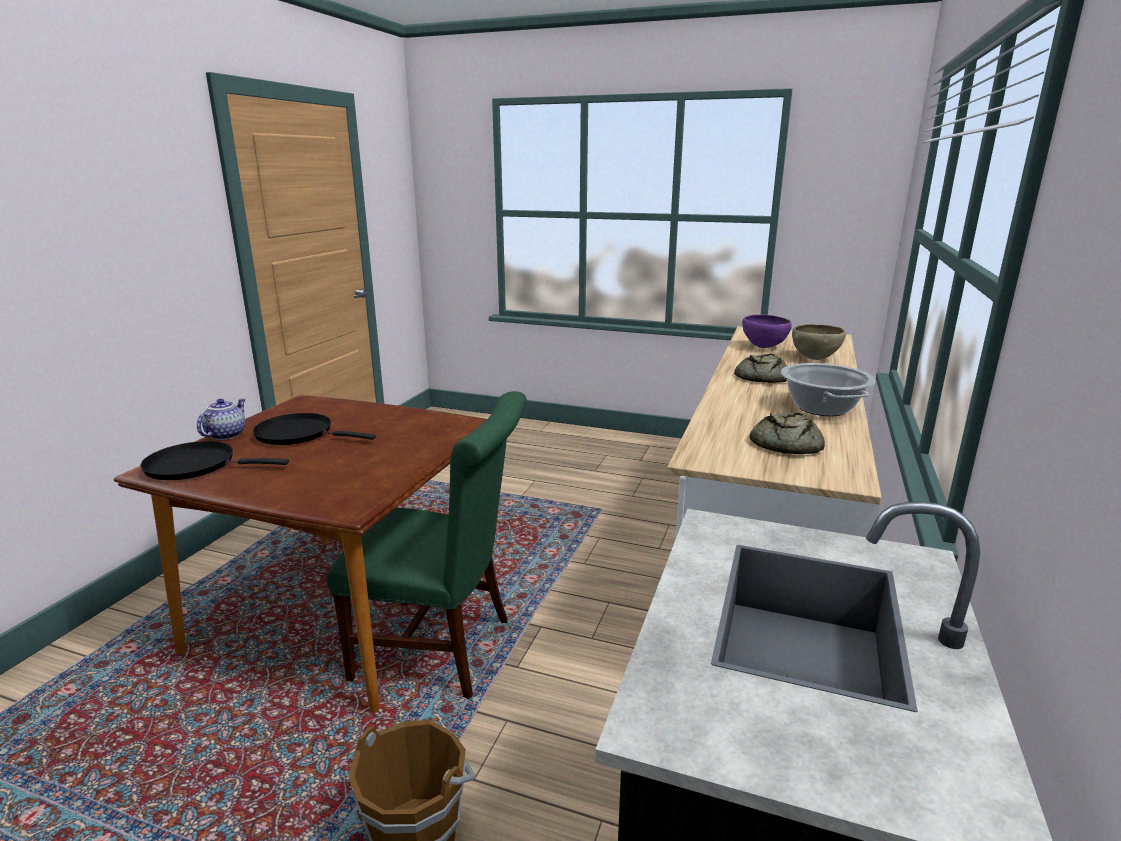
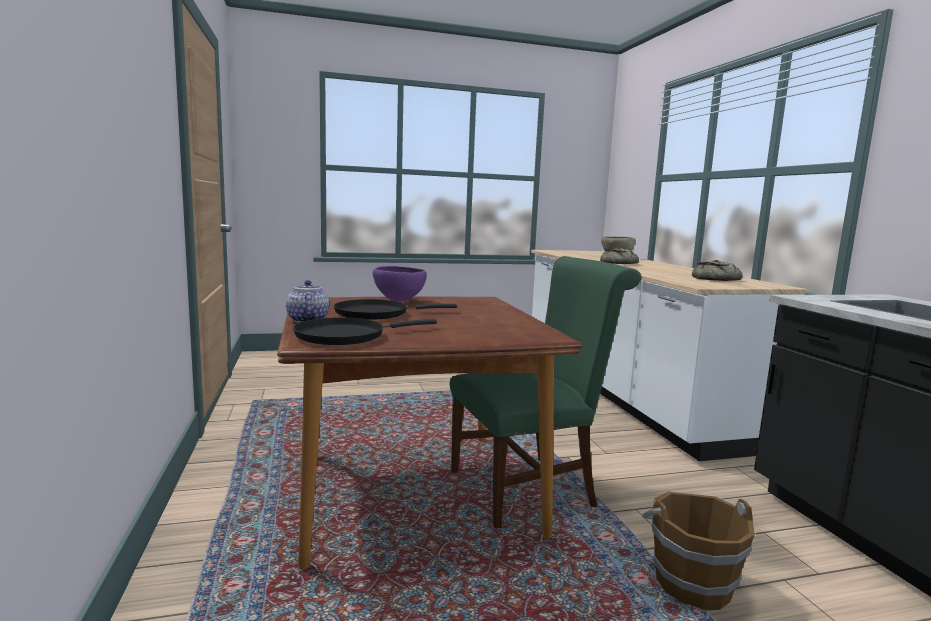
camera: 35 degrees left, 10 degrees down
(763, 347) = (577, 255): purple bowl -> purple bowl (399, 301)
(822, 408) = (685, 270): cooking pot -> none

